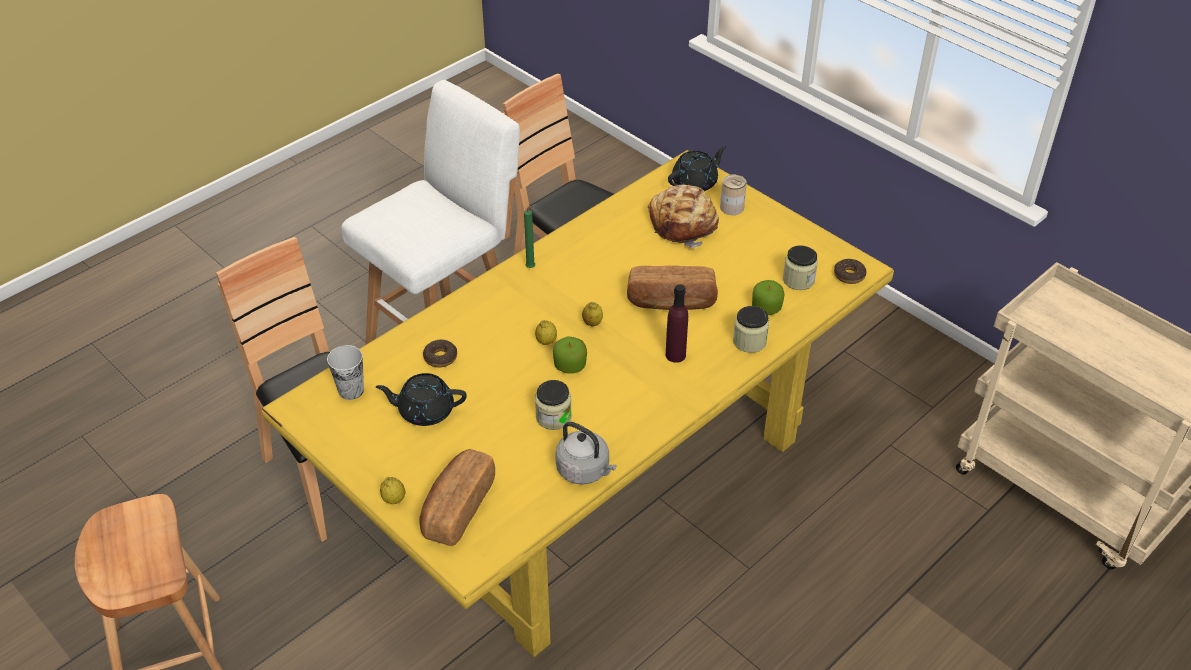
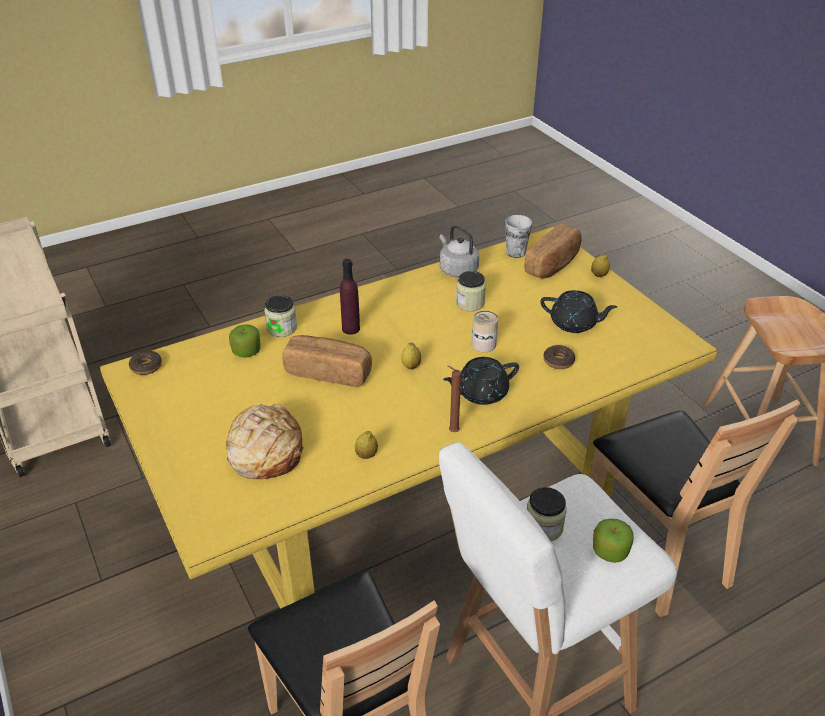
camera: 165 degrees left, 5 degrees down
(351, 390) = (639, 348): cup -> cup (516, 252)
(532, 267) = (452, 432): green candle -> brown candle
(546, 341) = (459, 358): lemon -> lemon (366, 455)
(570, 366) = (444, 336): apple -> apple (610, 551)
(695, 183) = (214, 506): black teapot -> black teapot (481, 393)
(731, 207) = (198, 463): can -> can (483, 344)
(798, 280) = (196, 371): jar -> jar (543, 527)

